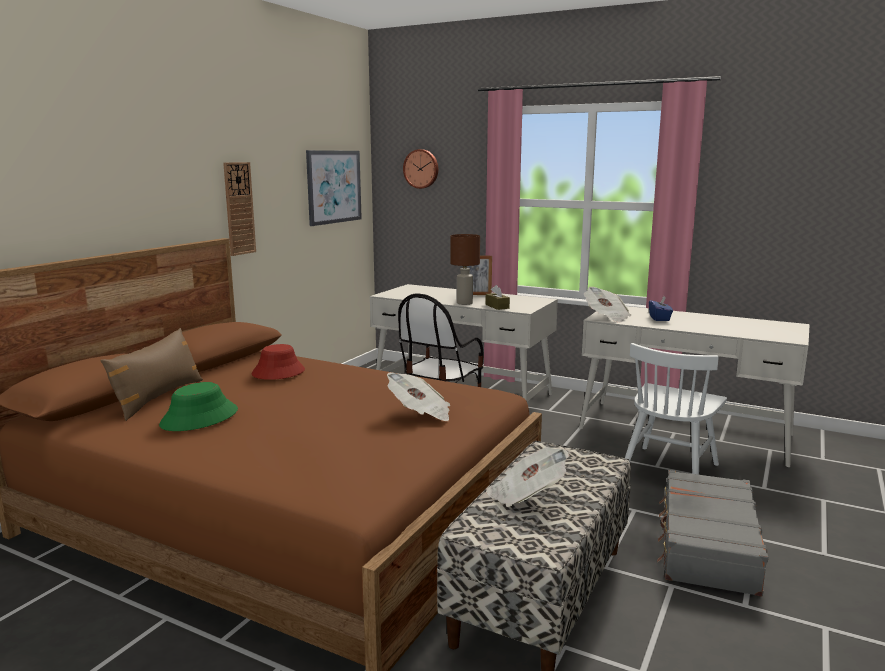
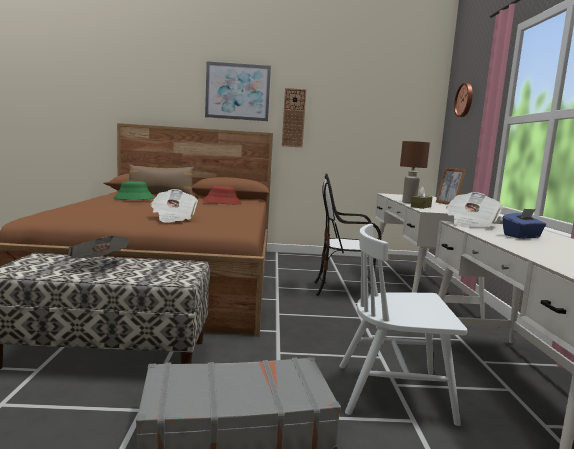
camera: 60 degrees right, 5 degrees down
(334, 187) = (393, 114): picture -> picture (237, 91)

